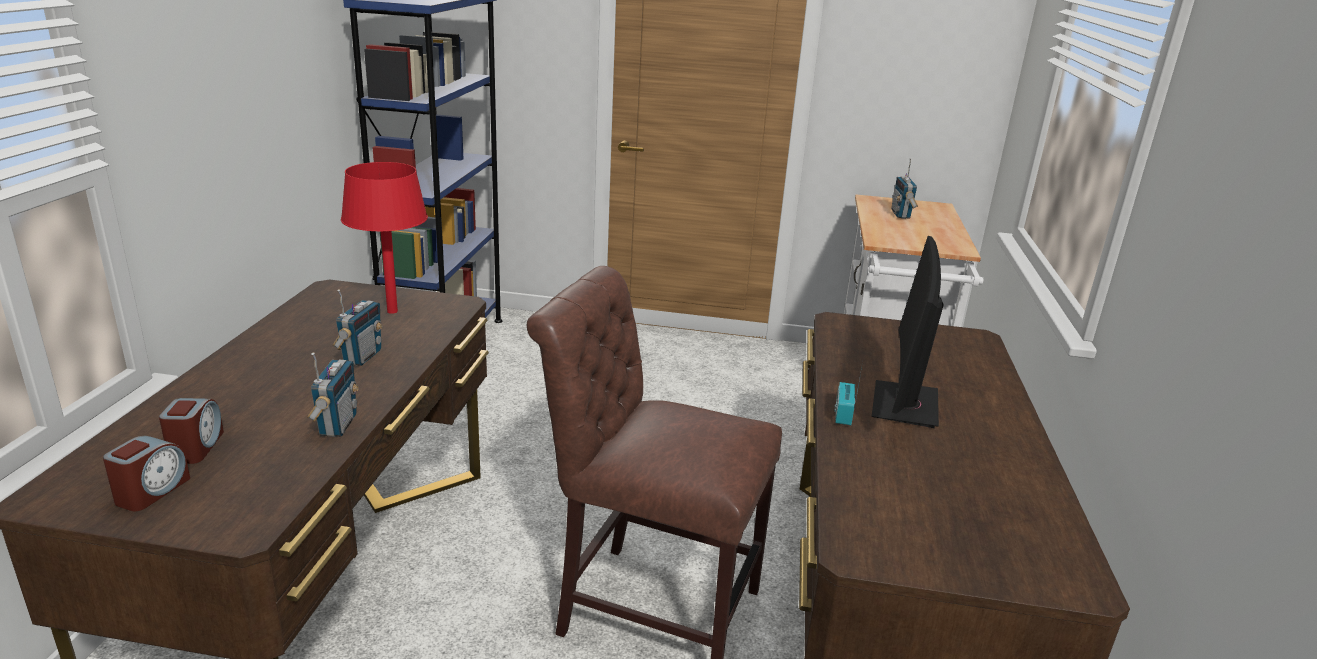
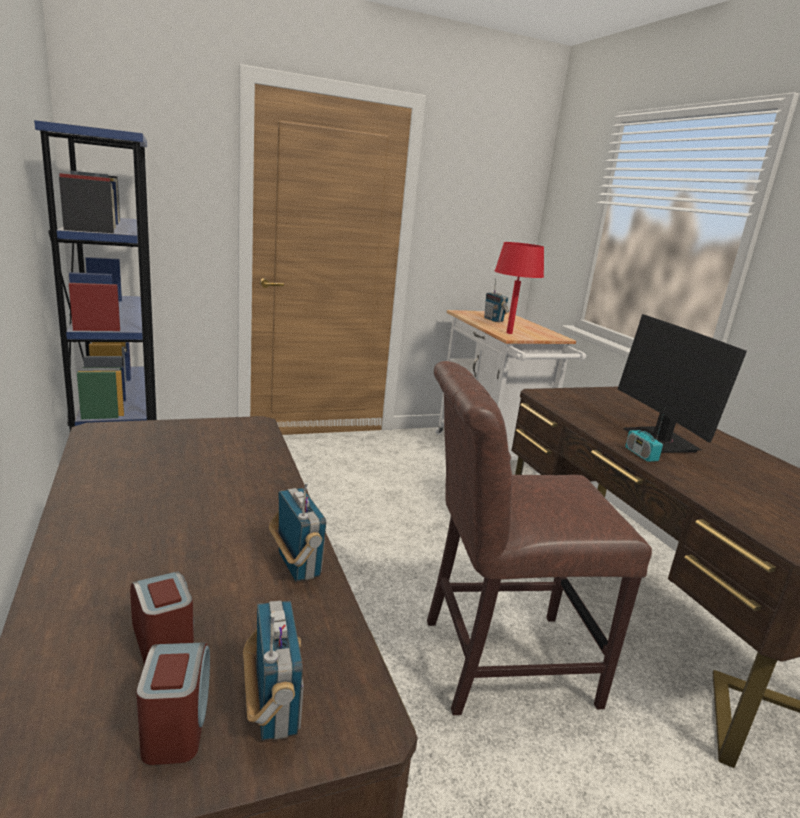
camera: 30 degrees left, 5 degrees down
(362, 357) = (226, 490): radio -> radio (273, 709)
(392, 311) = (198, 441): red table lamp -> red table lamp (509, 333)

